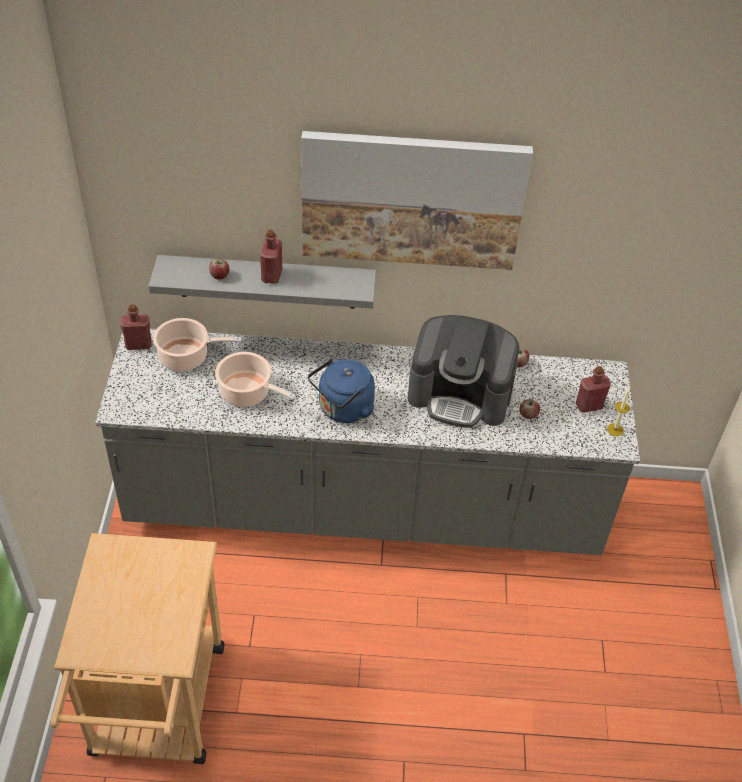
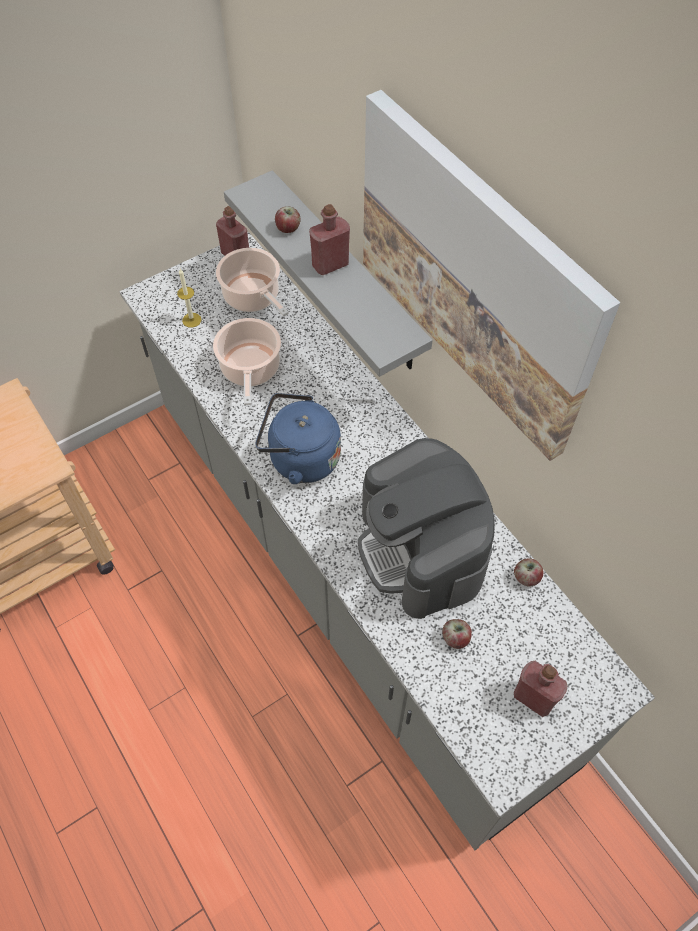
camera: 55 degrees right, 10 degrees up
(615, 429) = (523, 753): candle -> candle (191, 320)

